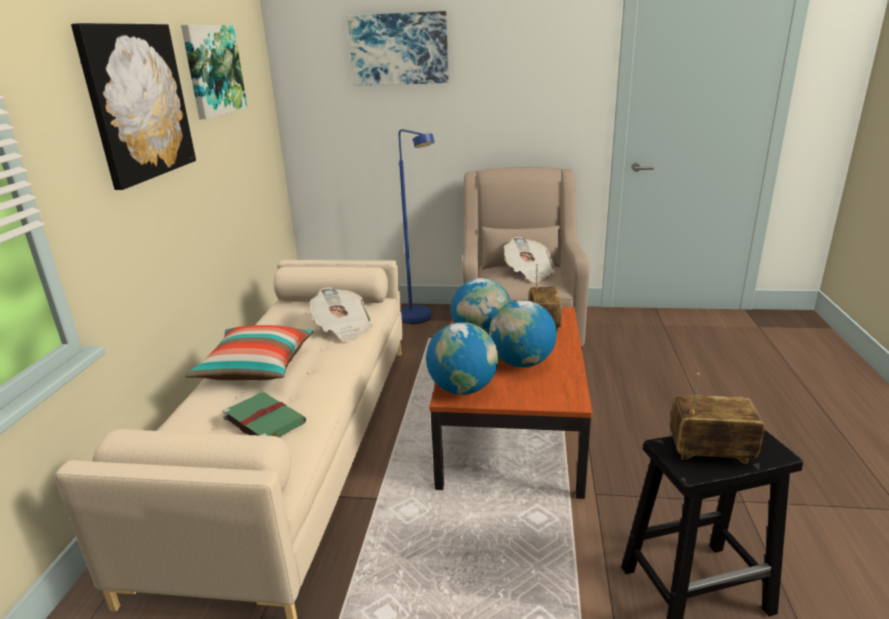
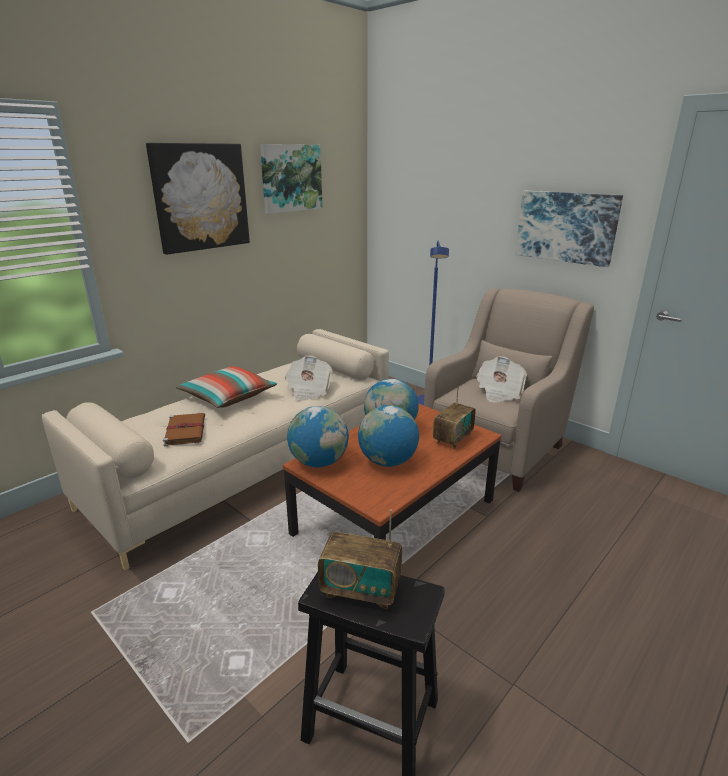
camera: 35 degrees right, 0 degrees up
(263, 419) = (185, 430): green book -> brown book
(399, 49) = (456, 170): picture -> picture (566, 227)
(710, 452) = (361, 590): radio -> radio turned 150 degrees clockwise

